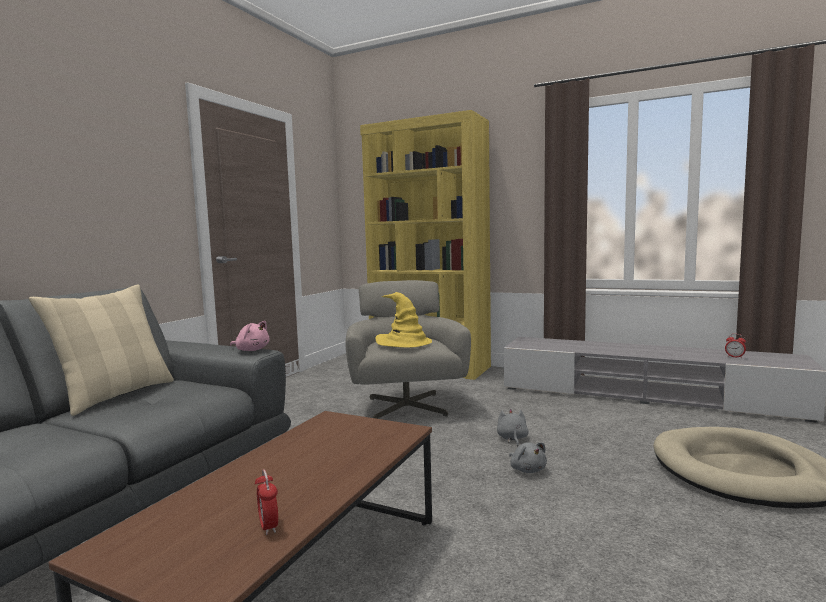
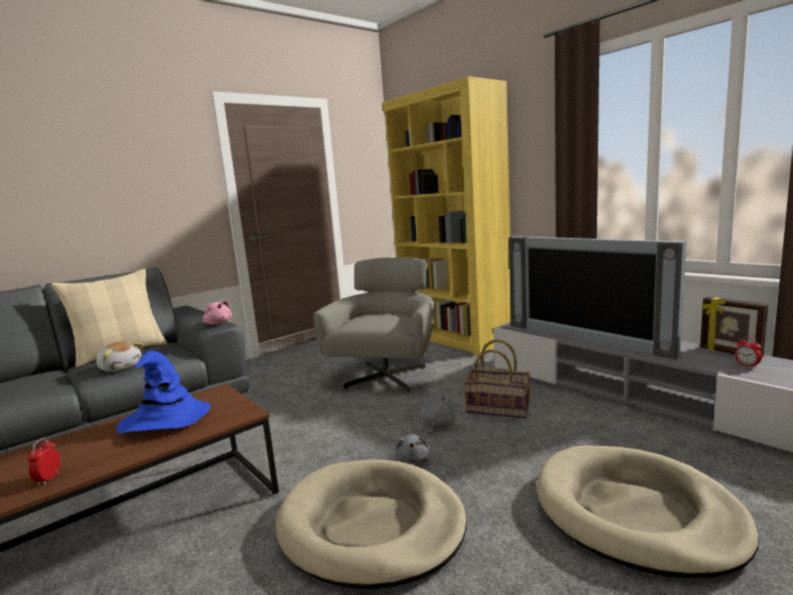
camera: 25 degrees right, 5 degrees up
(151, 408) = (120, 367): none -> plush toy
(314, 450) = (164, 420): none -> blue hat
(404, 343) = (375, 320): yellow hat -> none
(547, 418) = (498, 408): none -> basket
(561, 528) = (371, 525): none -> beige dog bed
(596, 348) = (587, 337): none -> television
(711, 350) = (730, 353): none -> picture frame

